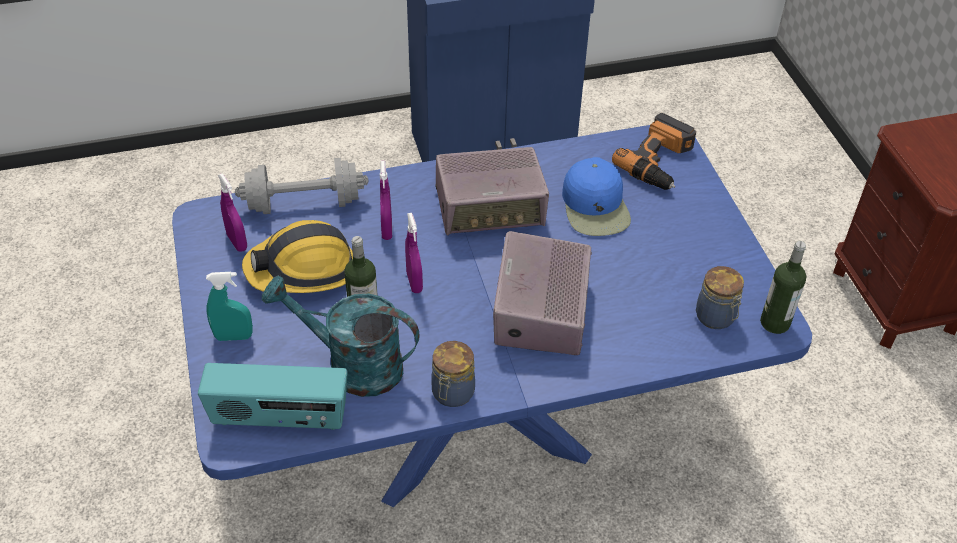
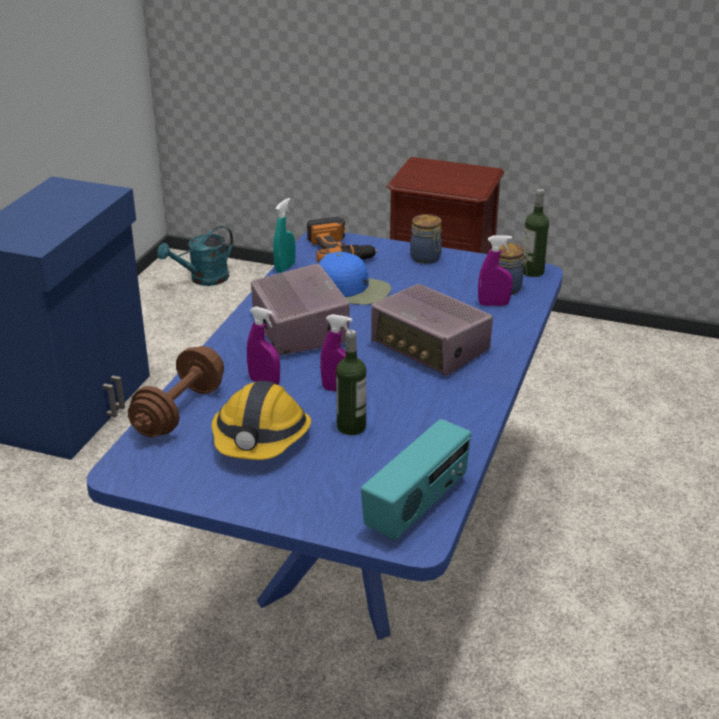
camera: 55 degrees left, 15 degrees down
(234, 336) = (296, 502): turquoise spray bottle -> turquoise spray bottle (285, 268)
(237, 242) = (181, 462): purple spray bottle -> purple spray bottle (493, 304)
(304, 203) = (179, 411): grey dumbbell -> brown dumbbell
(352, 365) = (396, 450): turquoise watering can -> turquoise watering can (203, 279)
(452, 394) = (472, 414): jar -> jar (426, 258)
(491, 208) = (300, 329): radio -> radio turned 45 degrees counterclockwise

